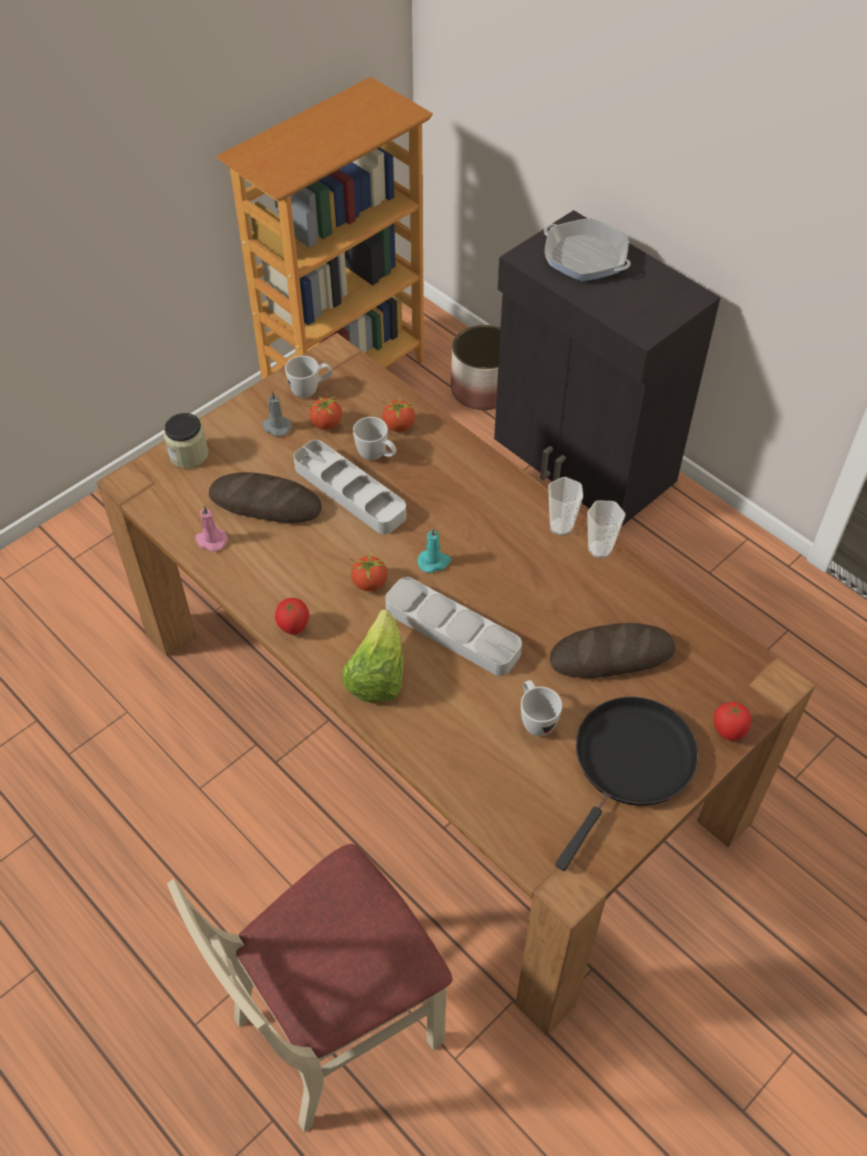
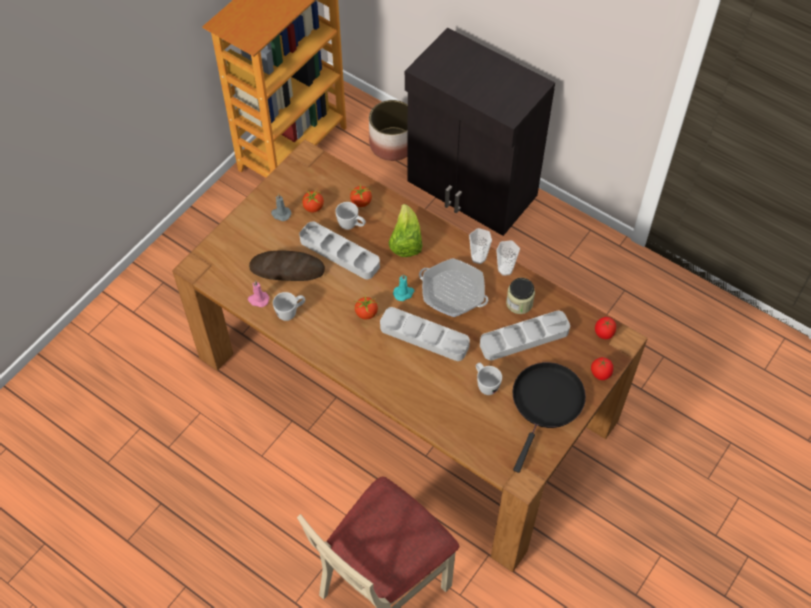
camera: 10 degrees left, 5 degrees up
(188, 454) = (228, 242): jar -> jar (519, 303)
(293, 627) = (325, 349): tomato -> tomato (603, 334)
(310, 390) = (297, 184): white mug -> white mug (291, 313)
(377, 675) = (384, 372): lettuce -> lettuce (405, 242)
(585, 257) = (462, 63): frying pan -> frying pan (453, 292)
(611, 656) = (524, 338): bread -> grey tray

